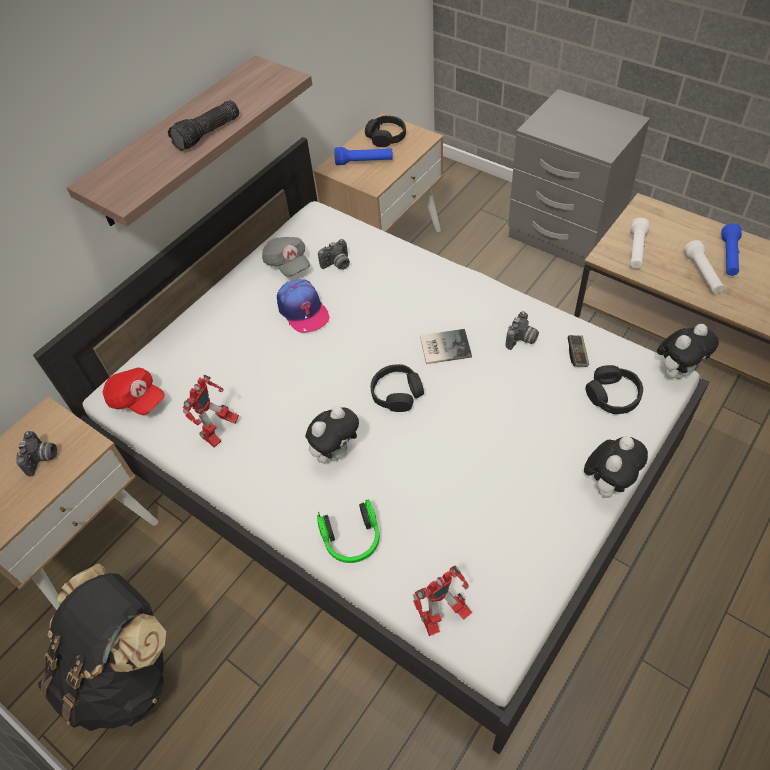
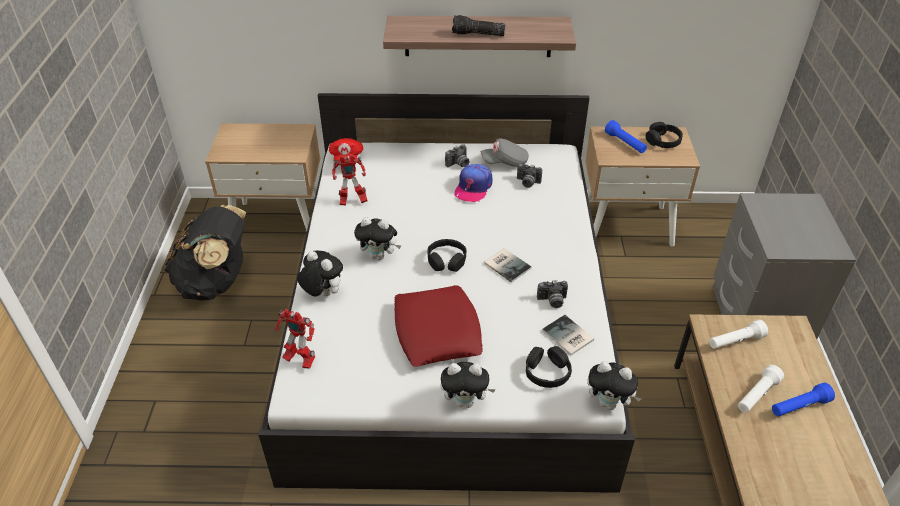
camera: 50 degrees right, 10 degrees down
(43, 459) = (275, 145): camera -> camera (458, 164)
(287, 264) = (505, 162): grey cap -> grey cap turned 60 degrees clockwise
(352, 540) = (322, 293): headphones -> plush toy
(495, 457) = (437, 331): none -> red pillow
(577, 355) = (567, 337): game controller -> book

